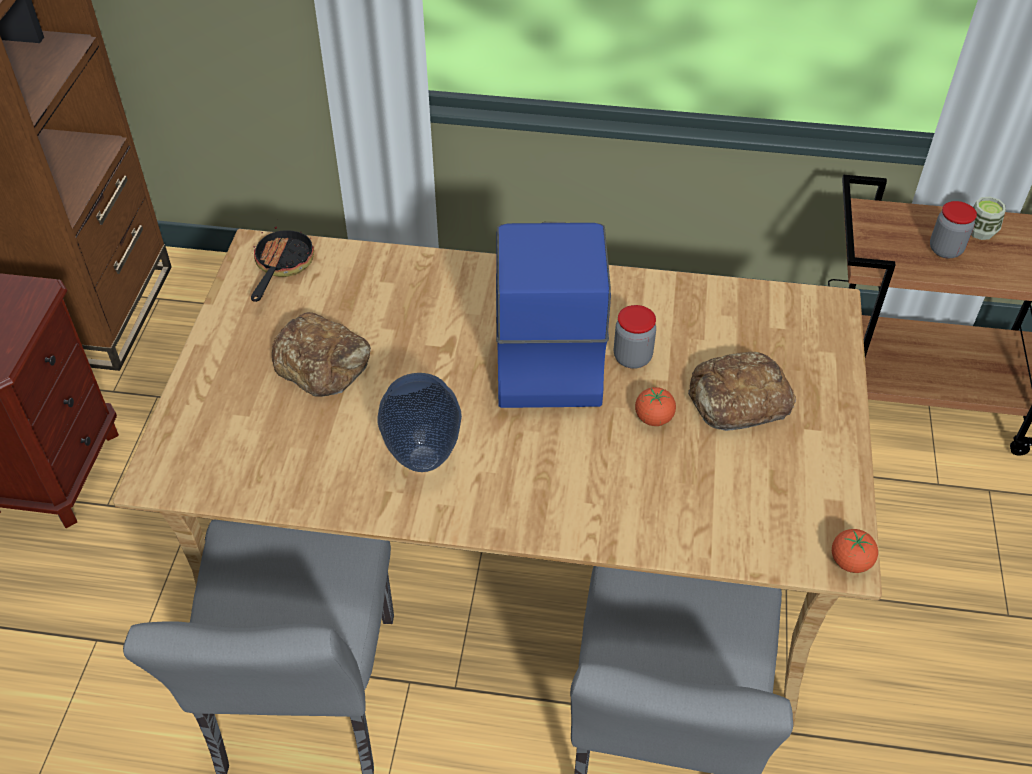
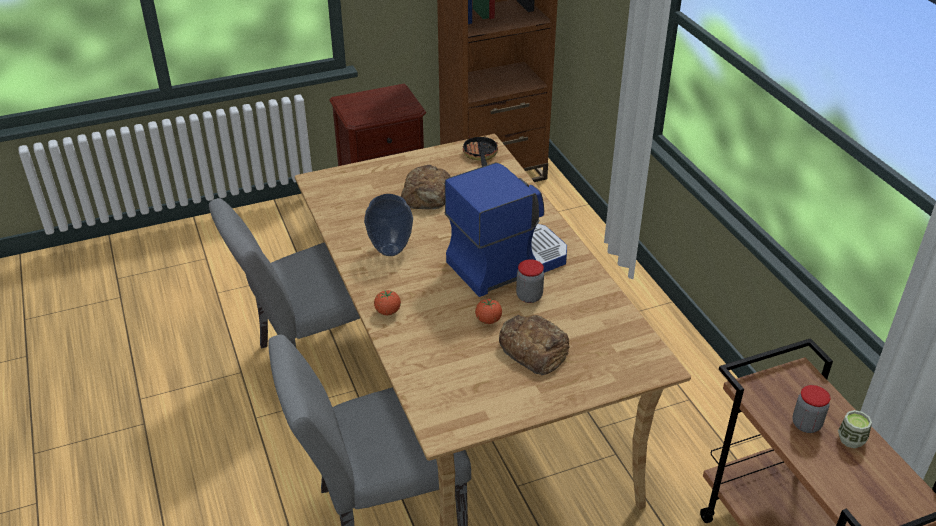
camera: 60 degrees right, 10 degrees down
(281, 266) = (480, 156): frying pan -> frying pan turned 75 degrees counterclockwise
(850, 562) = (442, 435): tomato -> tomato (388, 312)

